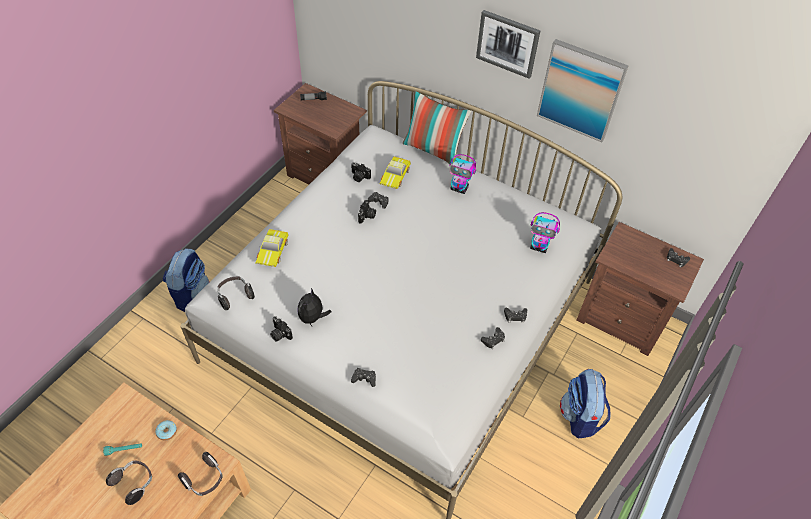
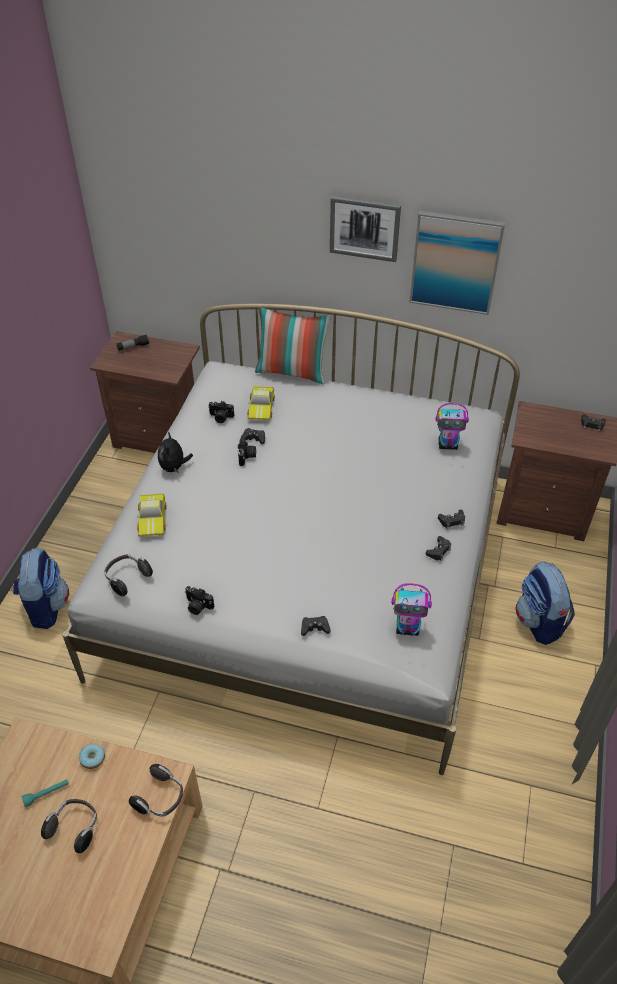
camera: 15 degrees left, 5 degrees down
(313, 318) = (229, 579): plush toy -> plush toy (174, 467)
(459, 188) = (338, 405): toy robot -> toy robot (408, 628)

